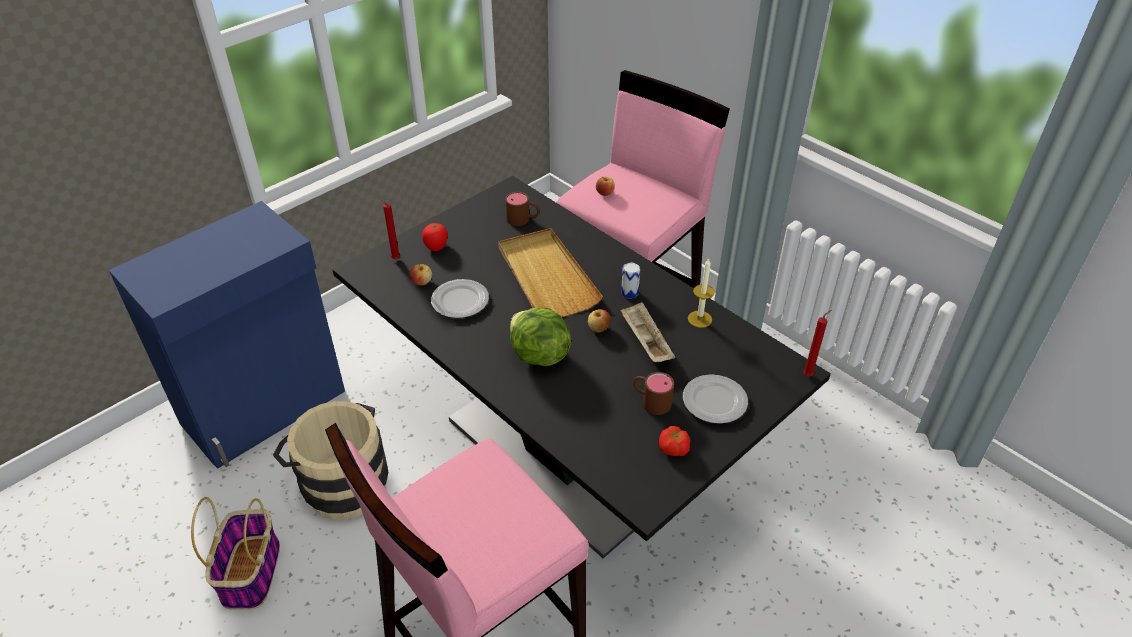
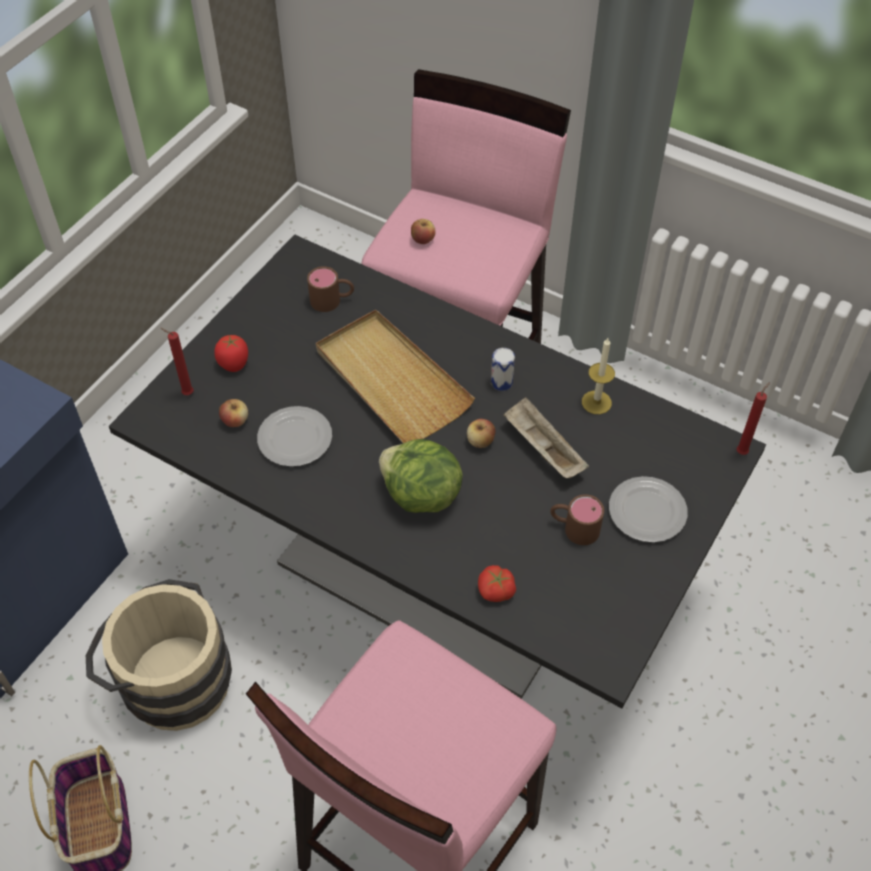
camera: 15 degrees left, 10 degrees up
(673, 448) = (619, 585): tomato -> tomato (496, 591)

